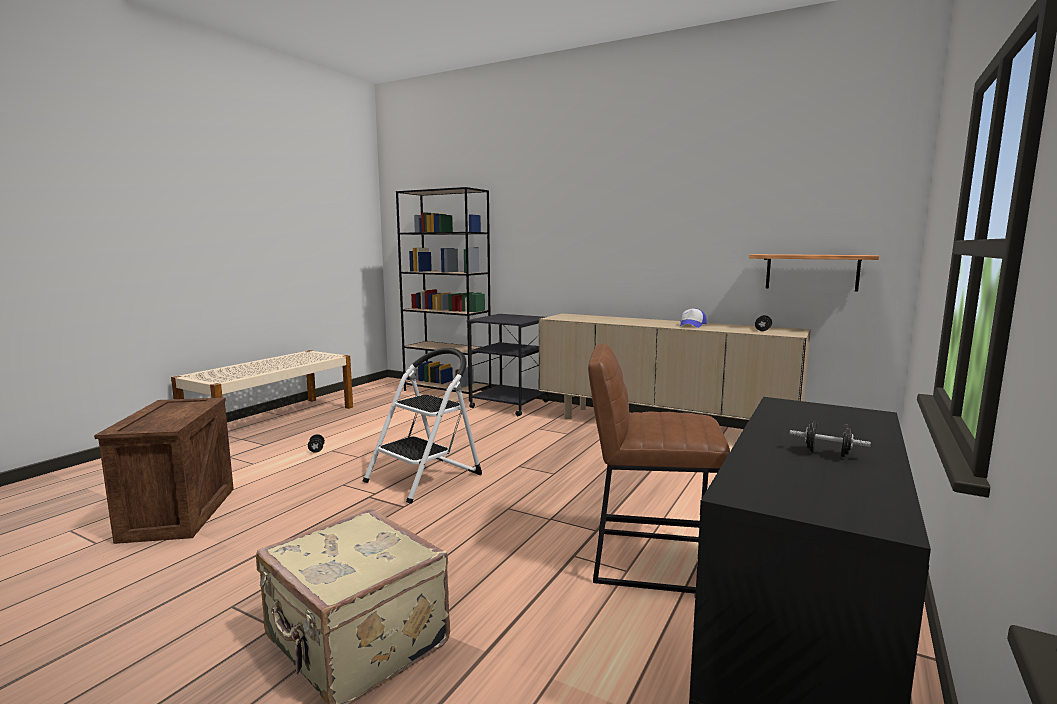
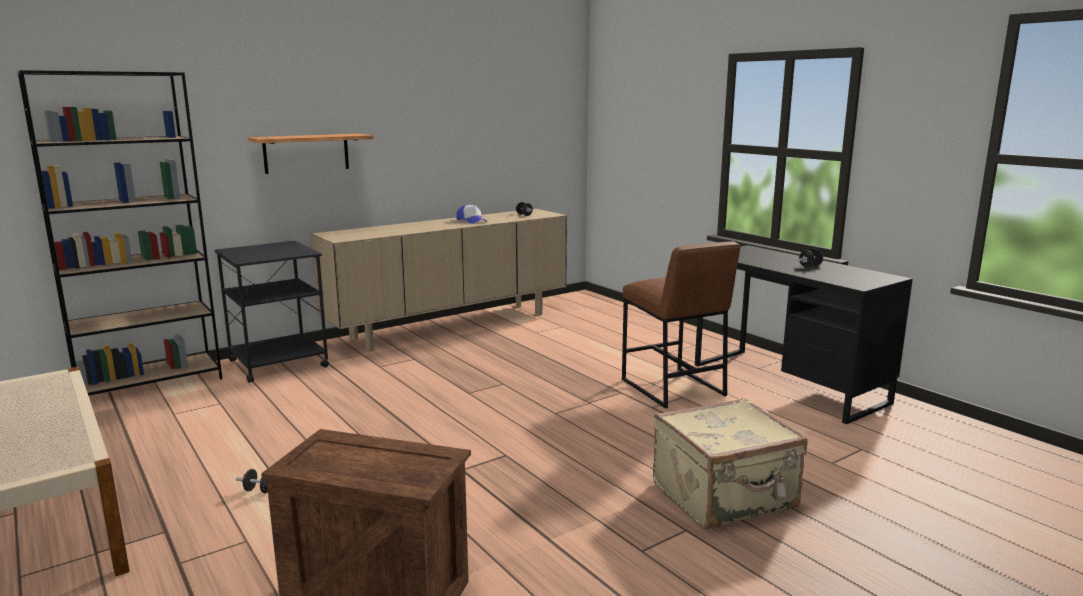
camera: 65 degrees left, 5 degrees up
(427, 477) = (445, 435): step ladder -> none
(648, 560) = (673, 388): brown chair -> brown chair turned 60 degrees counterclockwise
(811, 272) = (530, 161): shelf -> shelf (306, 153)

